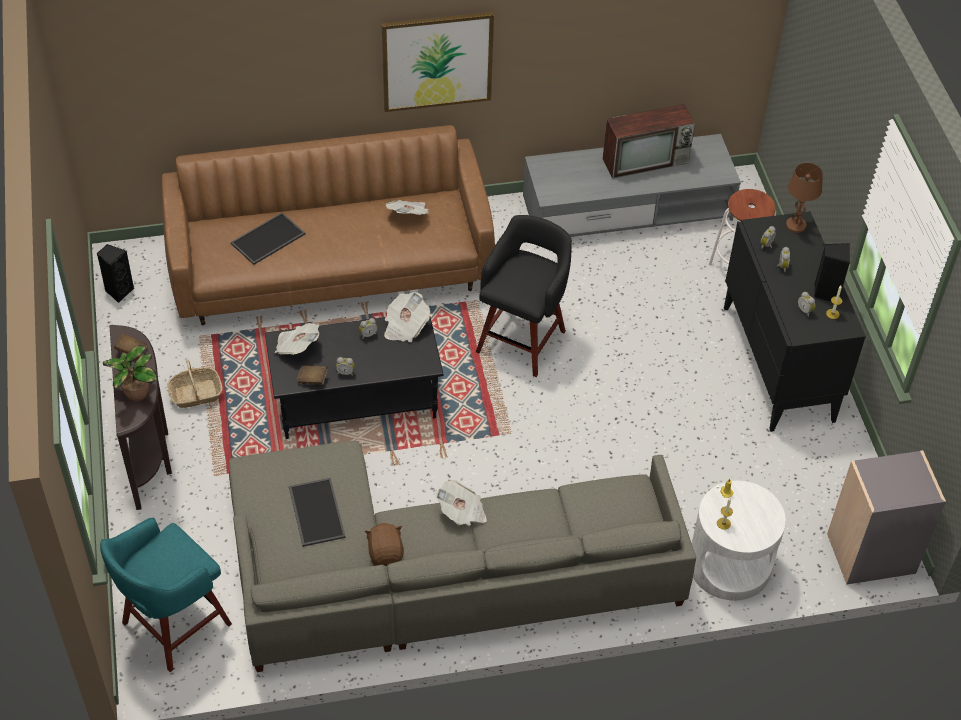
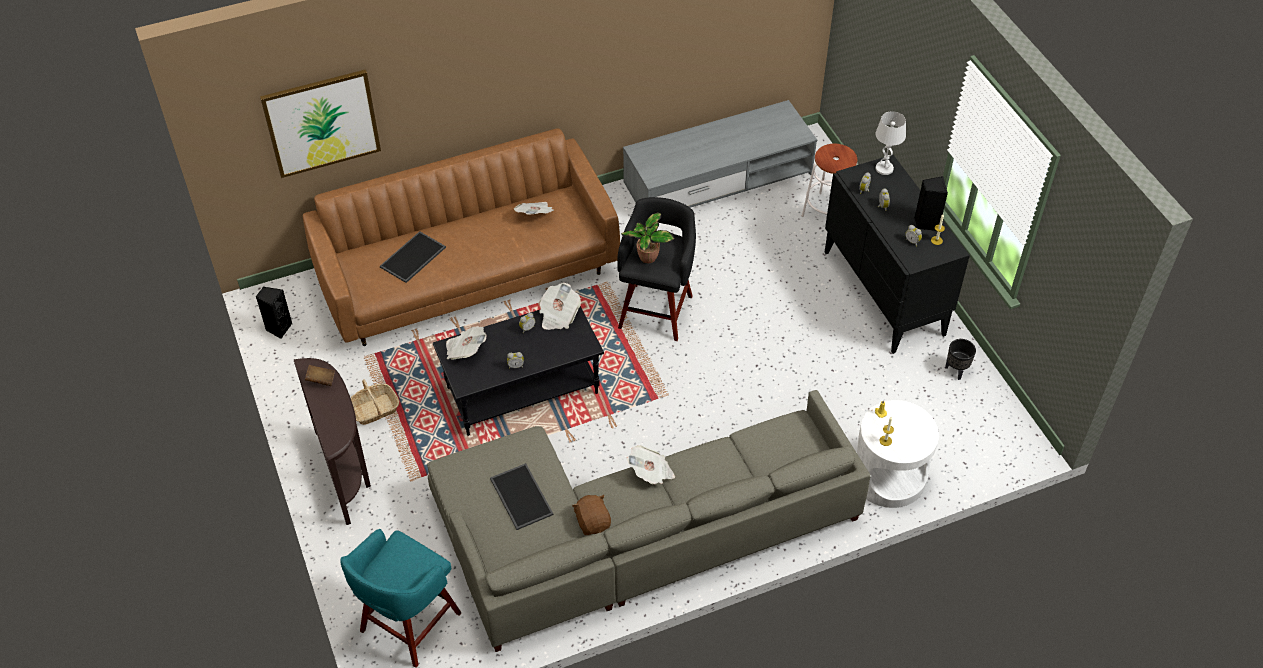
camera: 10 degrees left, 0 degrees up
(135, 394) = (335, 419): potted plant -> potted plant (647, 258)
(312, 379) = (487, 377): brown book -> none
(437, 61) = (540, 72): picture -> picture (322, 123)
(646, 160) = (731, 133): television -> none
(796, 225) = (884, 168): brown table lamp -> white table lamp
(836, 462) = (956, 370): none -> black planter
(870, 554) = (1005, 445): grey bookcase -> none

